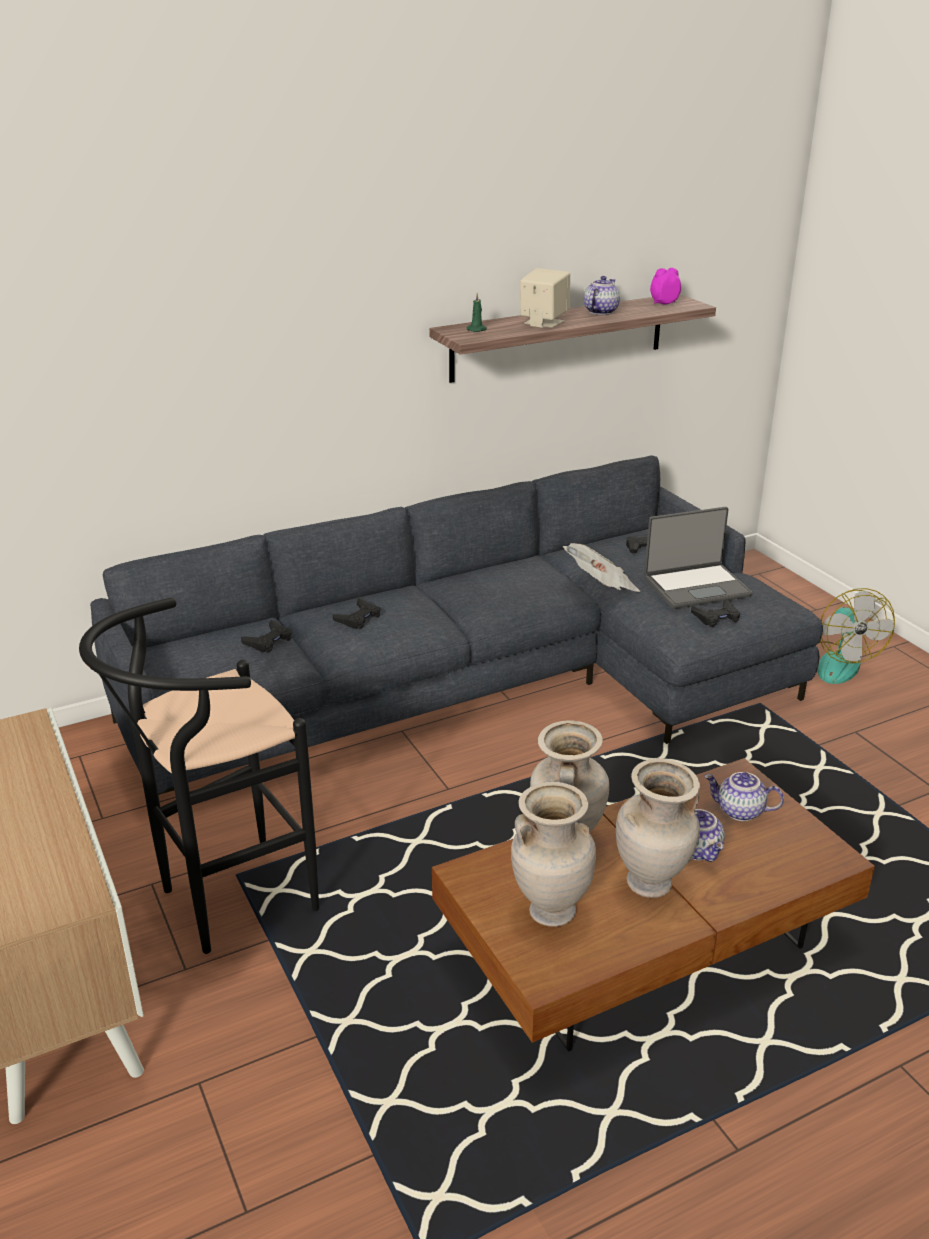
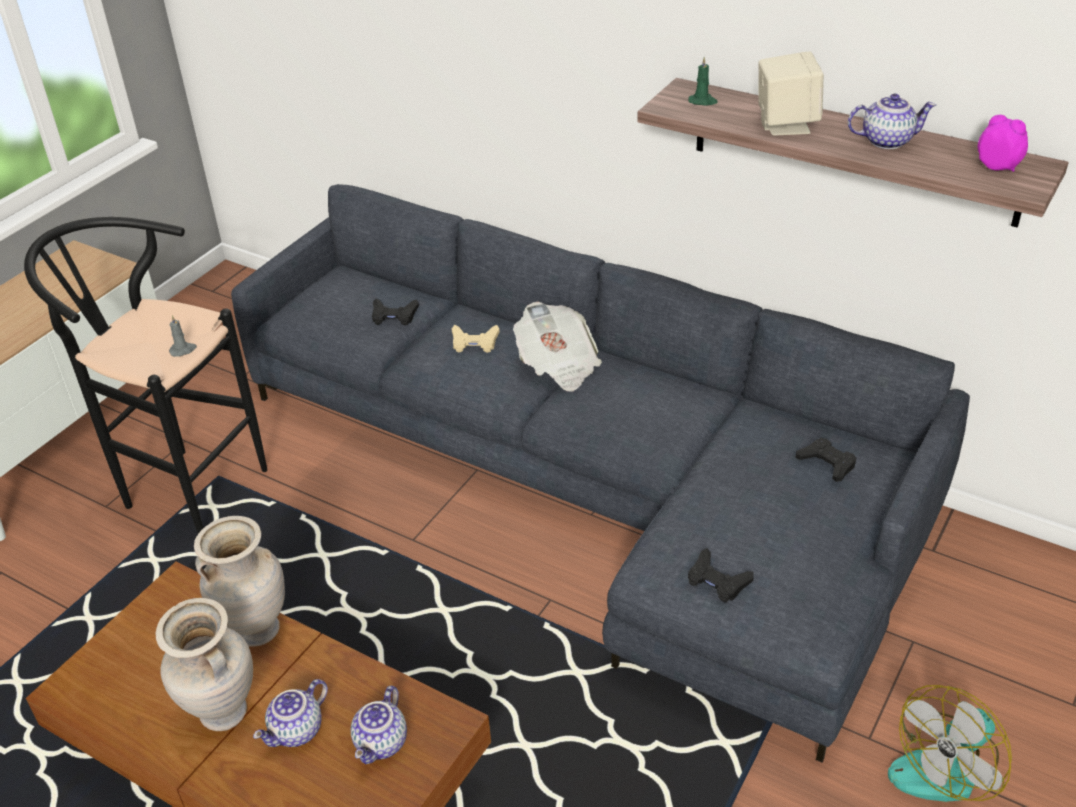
camera: 60 degrees right, 10 degrees up
(257, 706) = (183, 350): none -> grey candle
(358, 618) = (474, 342): black game controller -> beige game controller
(550, 911) = (152, 659): beige vase -> none
(601, 586) = (698, 465): newspaper -> newspaper (558, 365)
(696, 587) = (774, 538): laptop -> none
(739, 811) = (382, 743): teapot -> teapot turned 150 degrees counterclockwise

